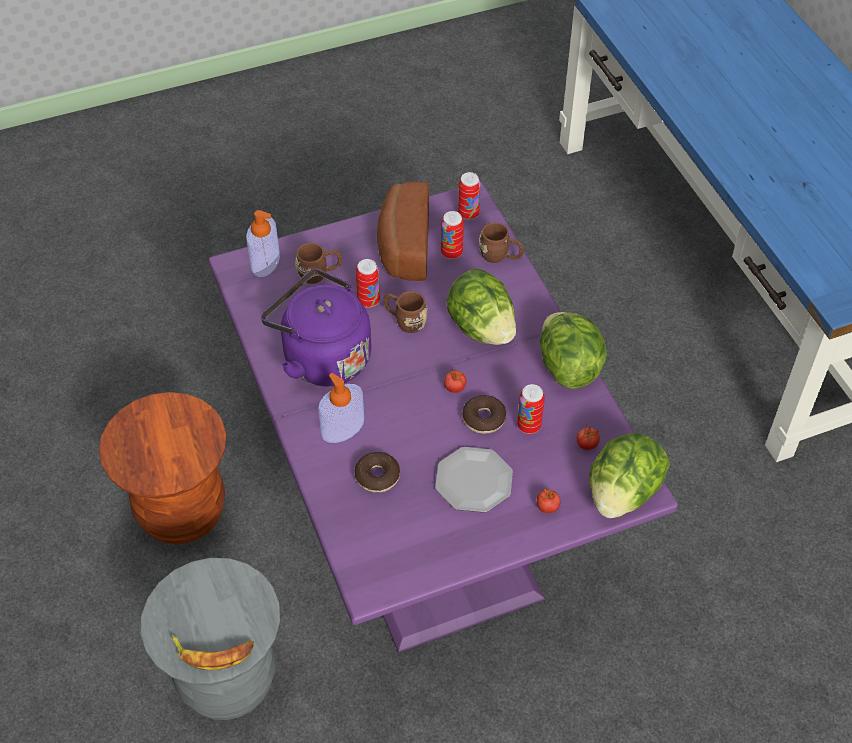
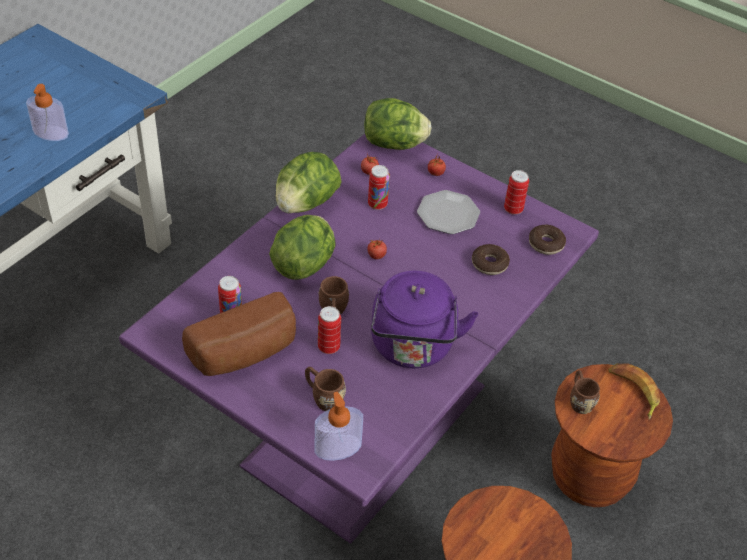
camera: 125 degrees left, 5 degrees down
(227, 680) = (589, 477): grey stool -> brown stool
(343, 428) = (467, 302): soap dispenser -> soap dispenser (50, 133)
(468, 214) = (173, 325): can -> can (513, 209)
(484, 419) = (391, 229): donut -> donut (546, 244)
(500, 257) = (214, 283): brown mug -> brown mug (579, 400)

